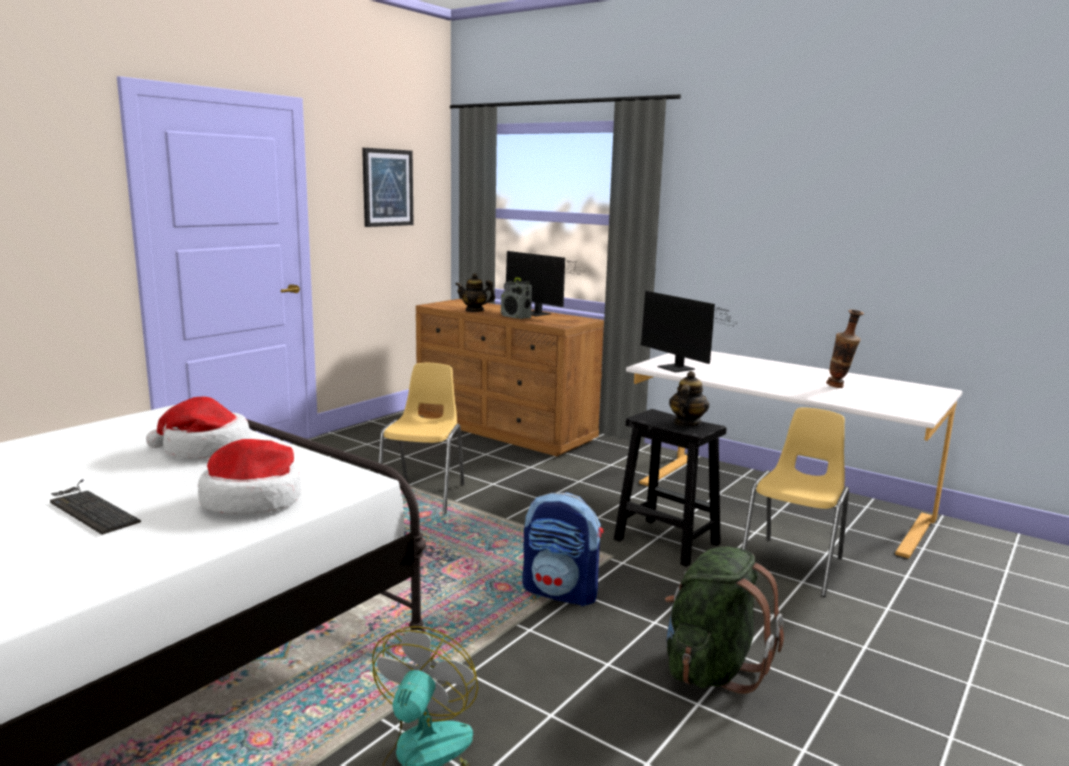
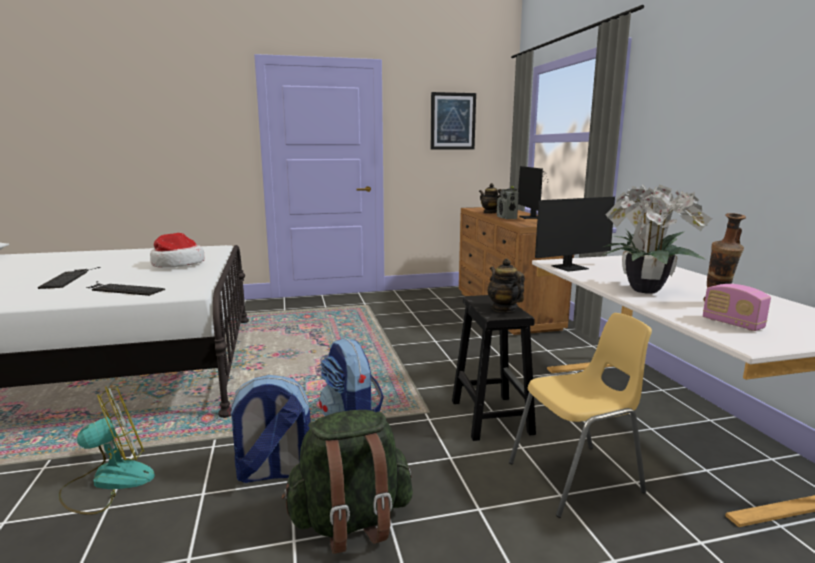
camera: 40 degrees right, 0 degrees up
(253, 500) = (122, 289): hat -> keyboard
(424, 496) = (379, 337): yellow chair -> none
(578, 666) = (273, 472): none -> backpack
(678, 369) = (574, 267): monitor -> monitor turned 120 degrees counterclockwise
(687, 423) = (504, 308): teapot -> teapot turned 90 degrees counterclockwise
(772, 383) = (642, 289): none -> potted plant
(878, 401) = (732, 324): none -> radio

